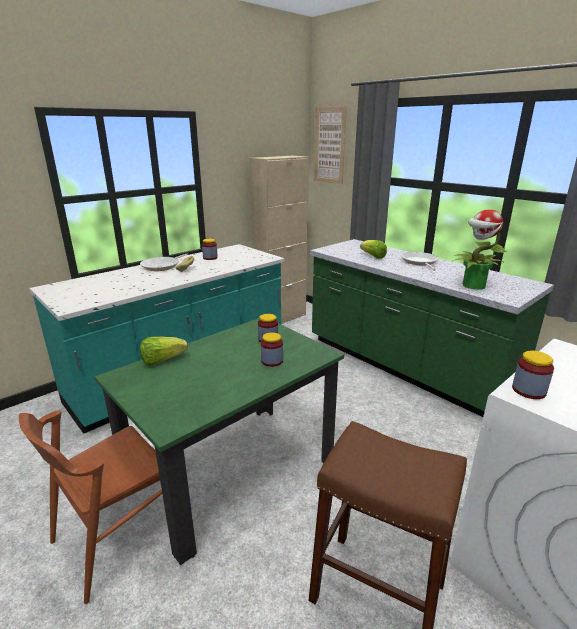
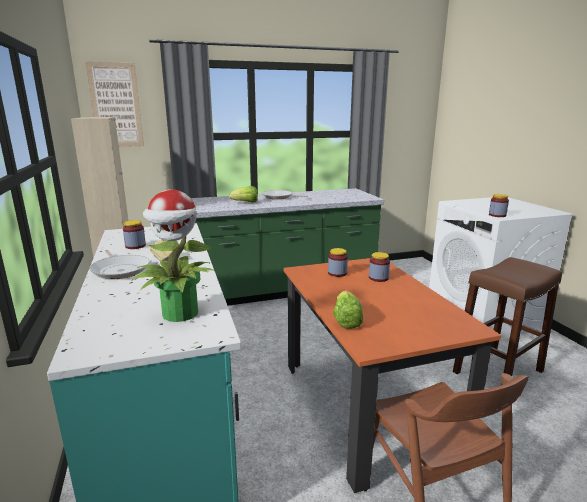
camera: 65 degrees left, 5 degrees down
(232, 471) = (366, 407): green dining table -> orange dining table
(473, 286) = (341, 198): potted plant -> potted plant (180, 314)

